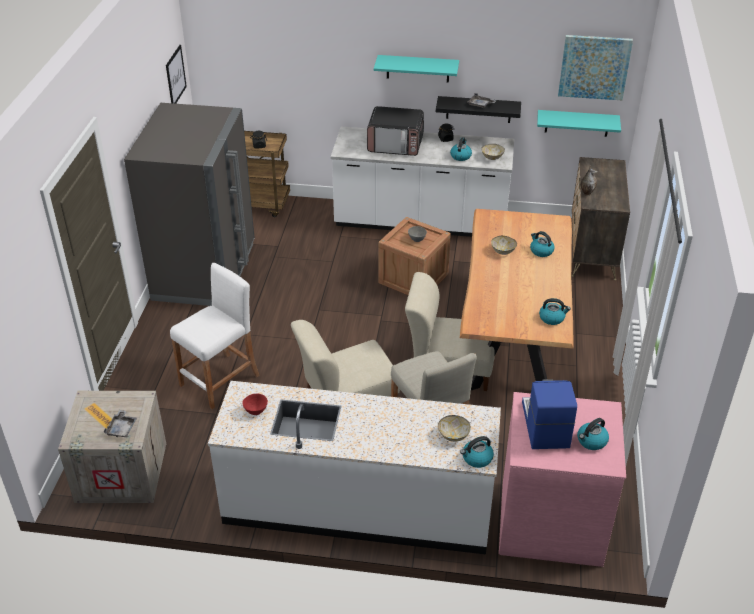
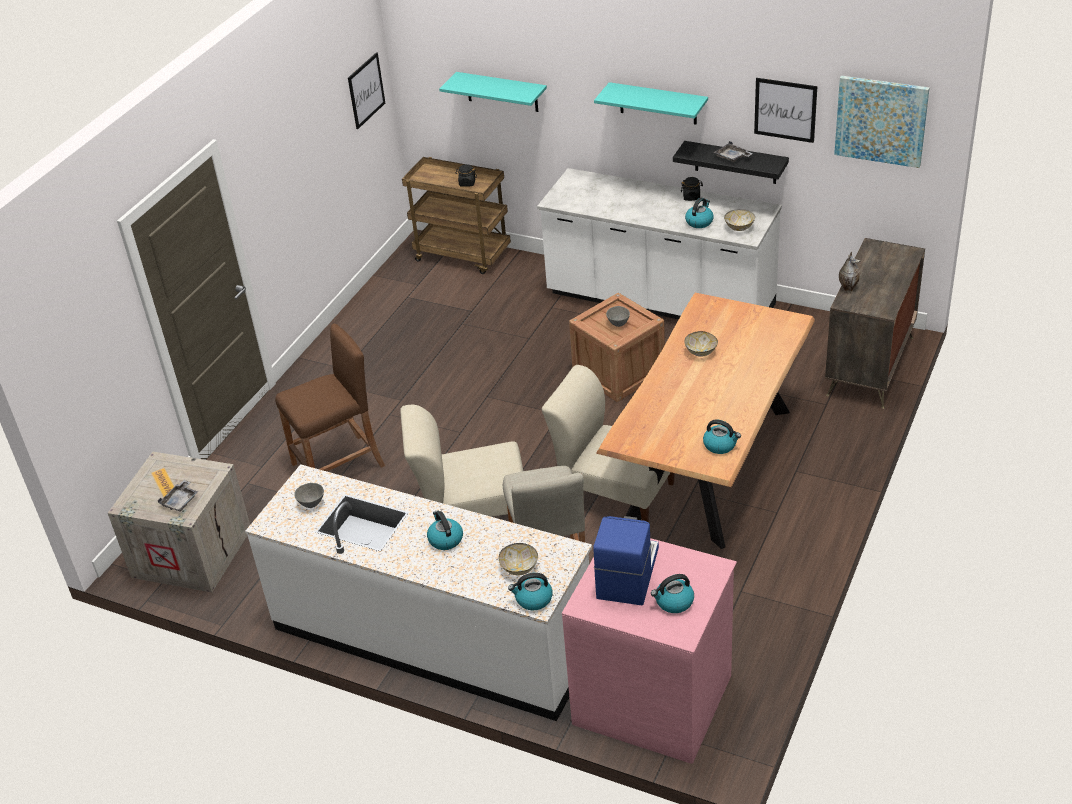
camera: 20 degrees right, 0 degrees up
(205, 271) = (374, 332): grey fridge -> none
(220, 381) = (338, 465): white stool -> brown stool
(256, 412) = (311, 504): red bowl -> grey bowl
(395, 144) = (624, 198): microwave -> none
(520, 65) = (785, 110): none -> picture
(541, 251) = (750, 358): kettle -> kettle (445, 539)
(577, 123) = (862, 192): turquoise shelf -> turquoise shelf (502, 92)

